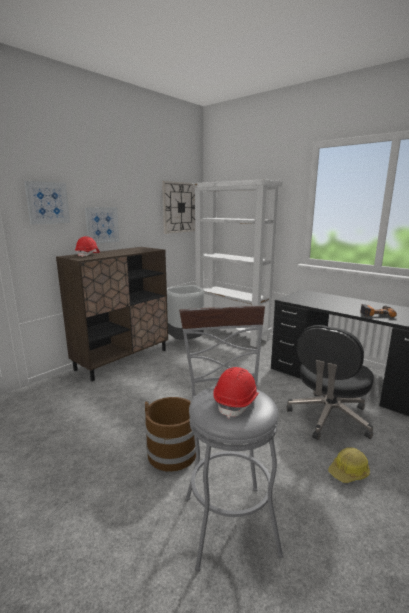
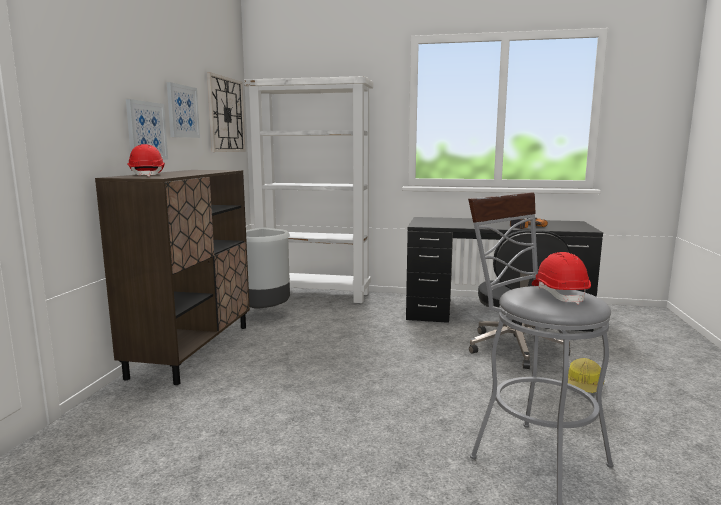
camera: 30 degrees left, 5 degrees down
(47, 203) = (80, 84): picture -> picture (182, 111)
(172, 453) = (401, 425): brown bucket -> none

